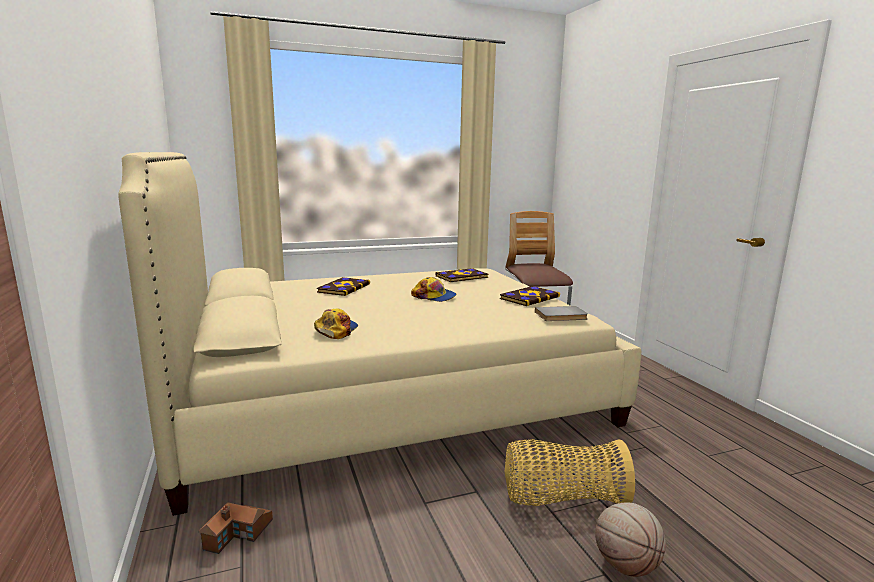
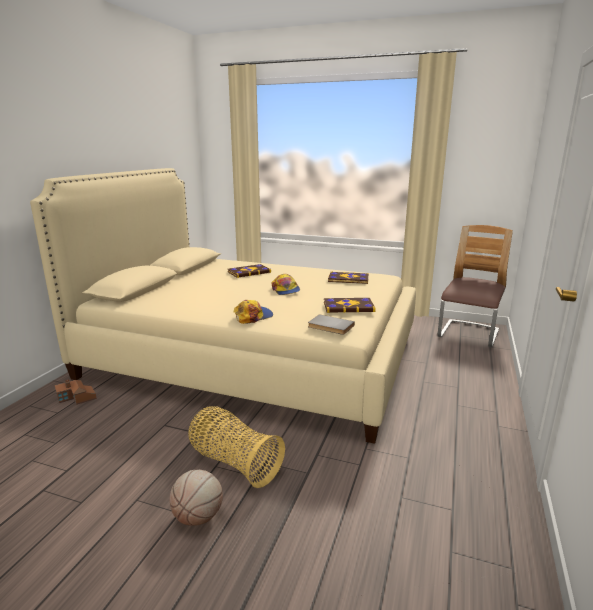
camera: 40 degrees right, 5 degrees up
(336, 330) = (178, 298): cap -> cap (253, 316)

